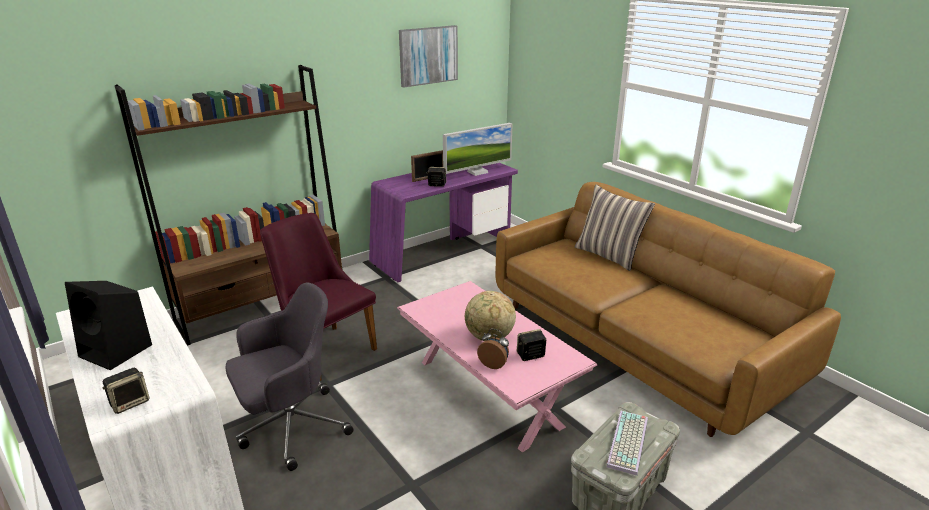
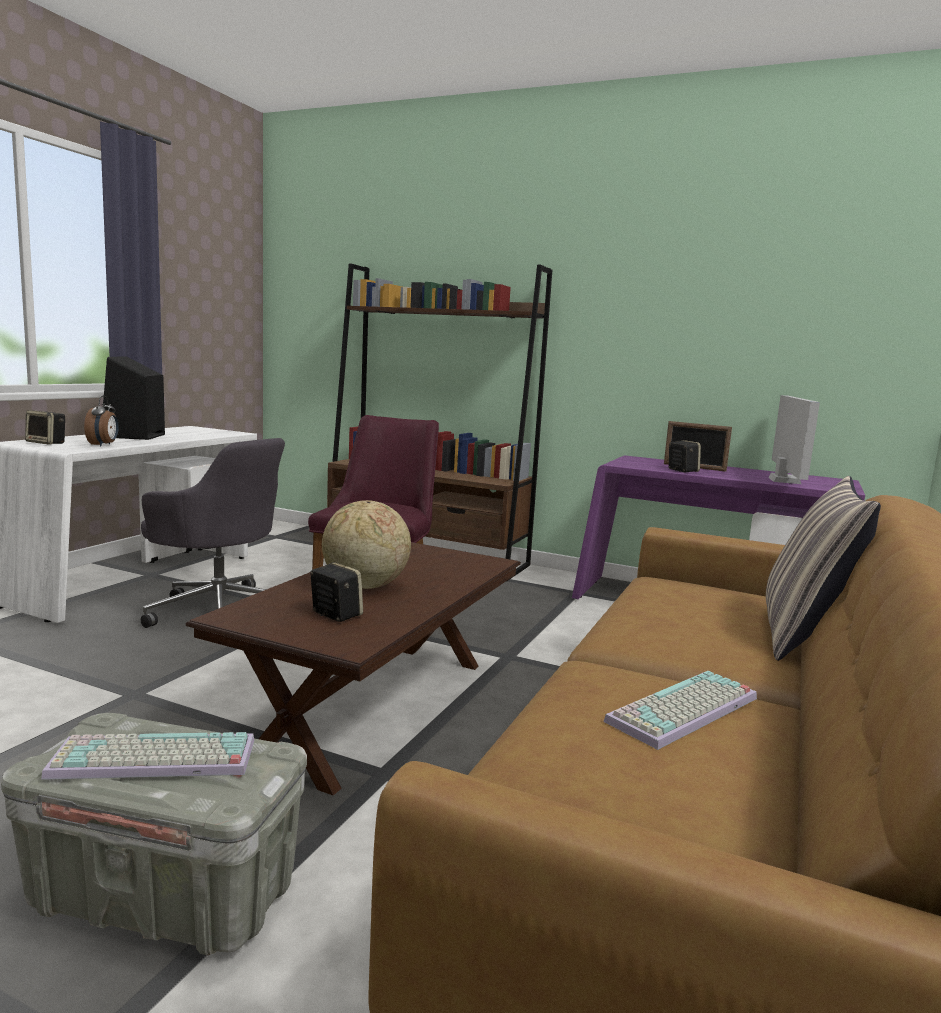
camera: 60 degrees right, 15 degrees down
(428, 55) = (763, 280): picture -> none
(477, 172) = (784, 480): monitor -> monitor turned 105 degrees counterclockwise
(489, 392) = (377, 707): pink coffee table -> brown coffee table
(494, 364) = (290, 596): alarm clock -> alarm clock (103, 445)
(668, 305) = (685, 711): none -> keyboard

